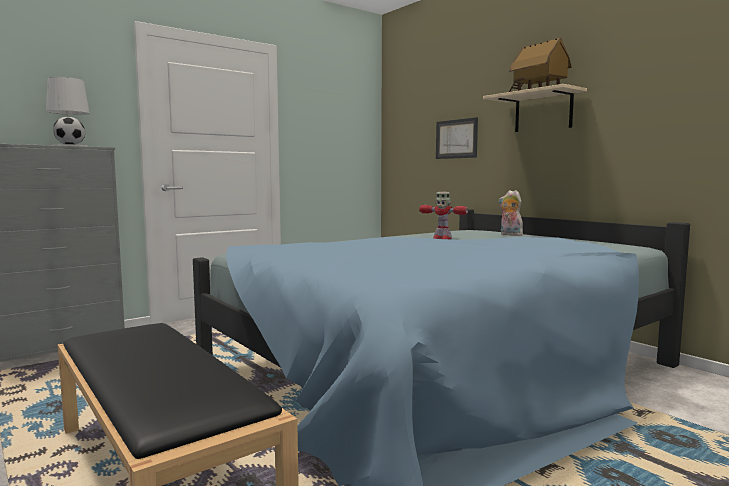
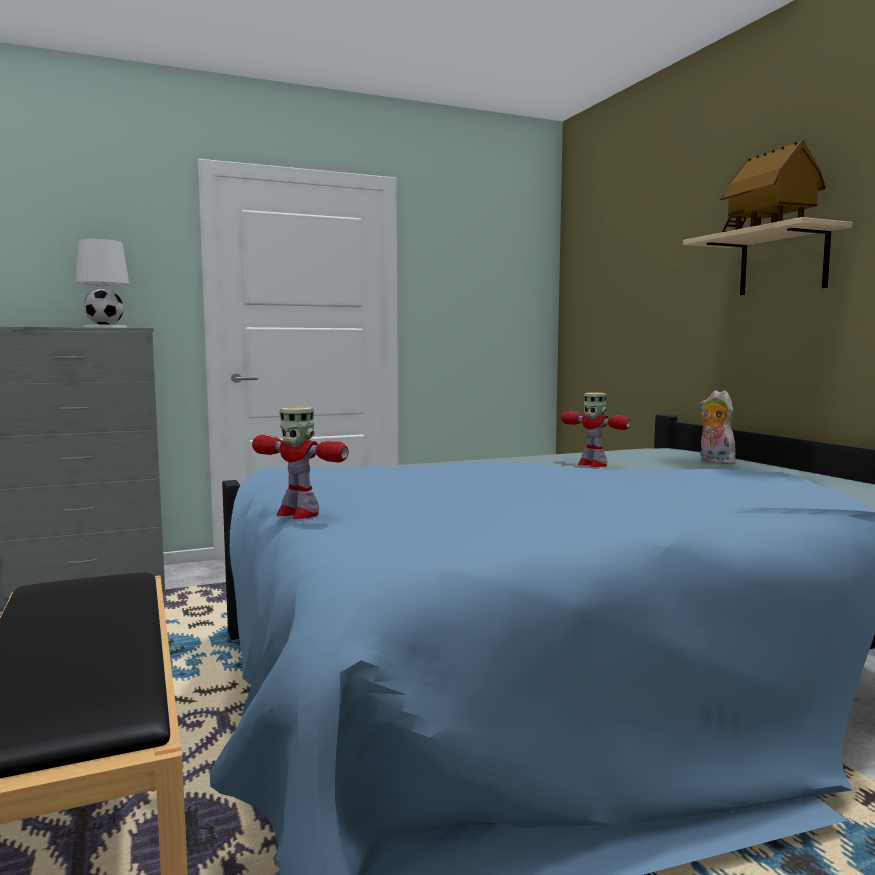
camera: 15 degrees right, 0 degrees up
(304, 267) = (297, 514): none -> toy robot
(456, 139) = (656, 305): picture -> none

